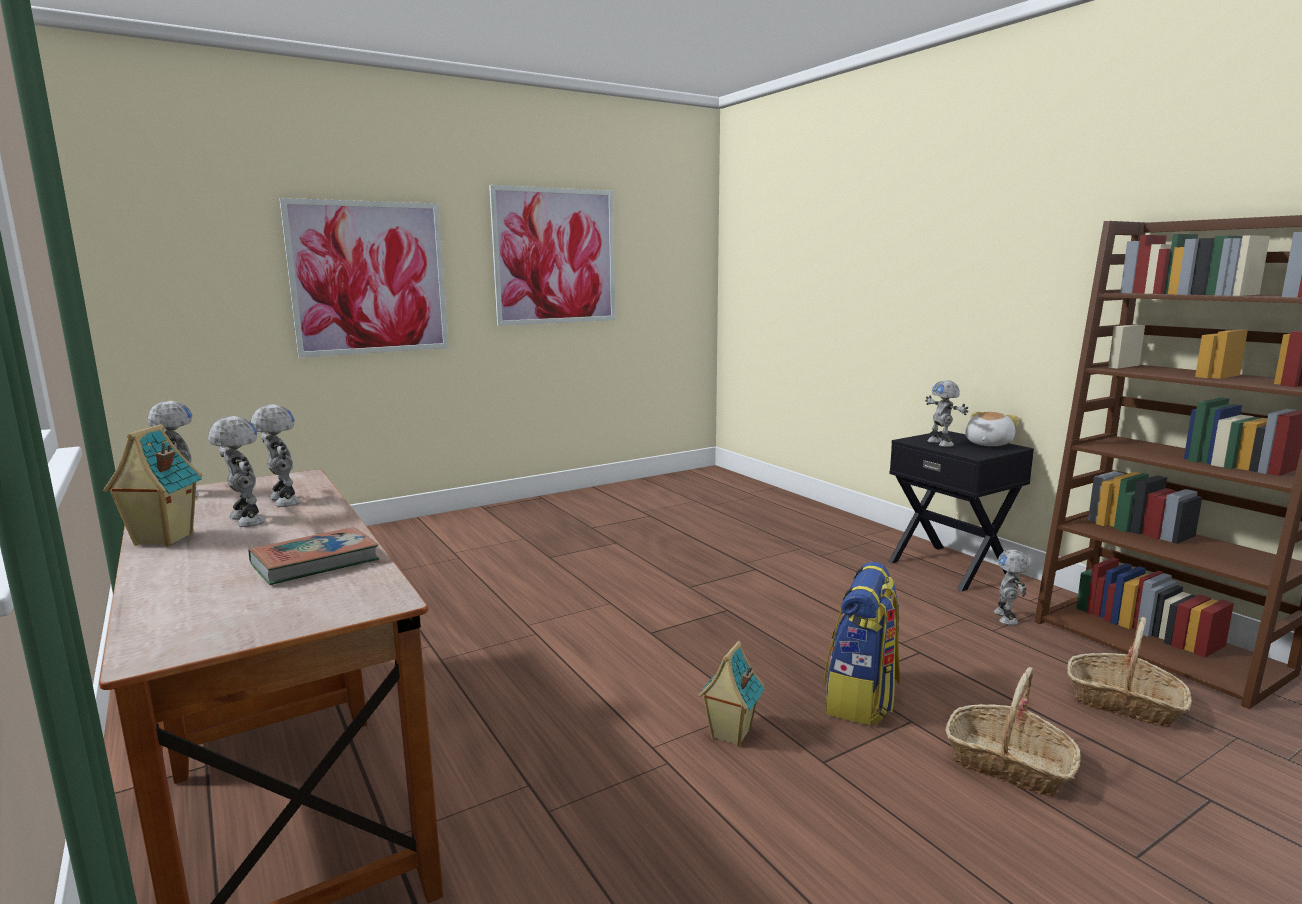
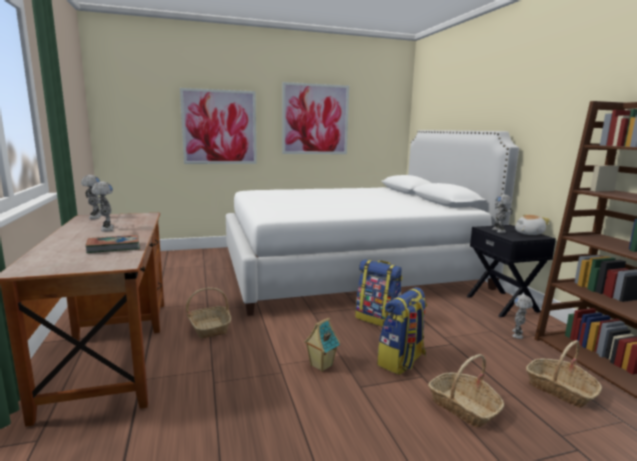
camera: 15 degrees right, 0 degrees up
(162, 540) = (68, 232): toy house -> none
(282, 501) = (129, 223): toy robot -> none
(468, 696) = (209, 327): none -> basket
(663, 539) = (349, 270): none -> white bed
(772, 626) = (378, 319): none -> backpack

